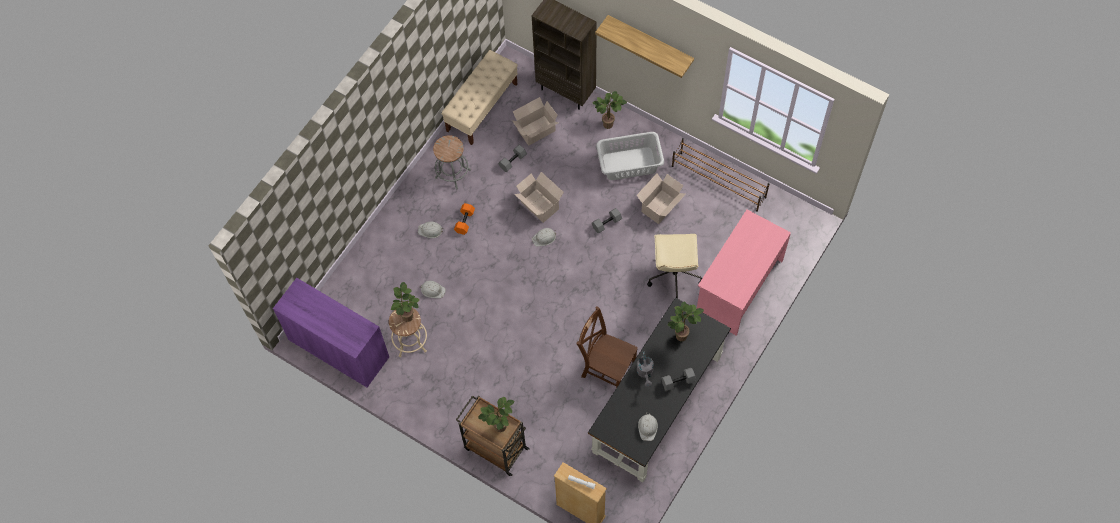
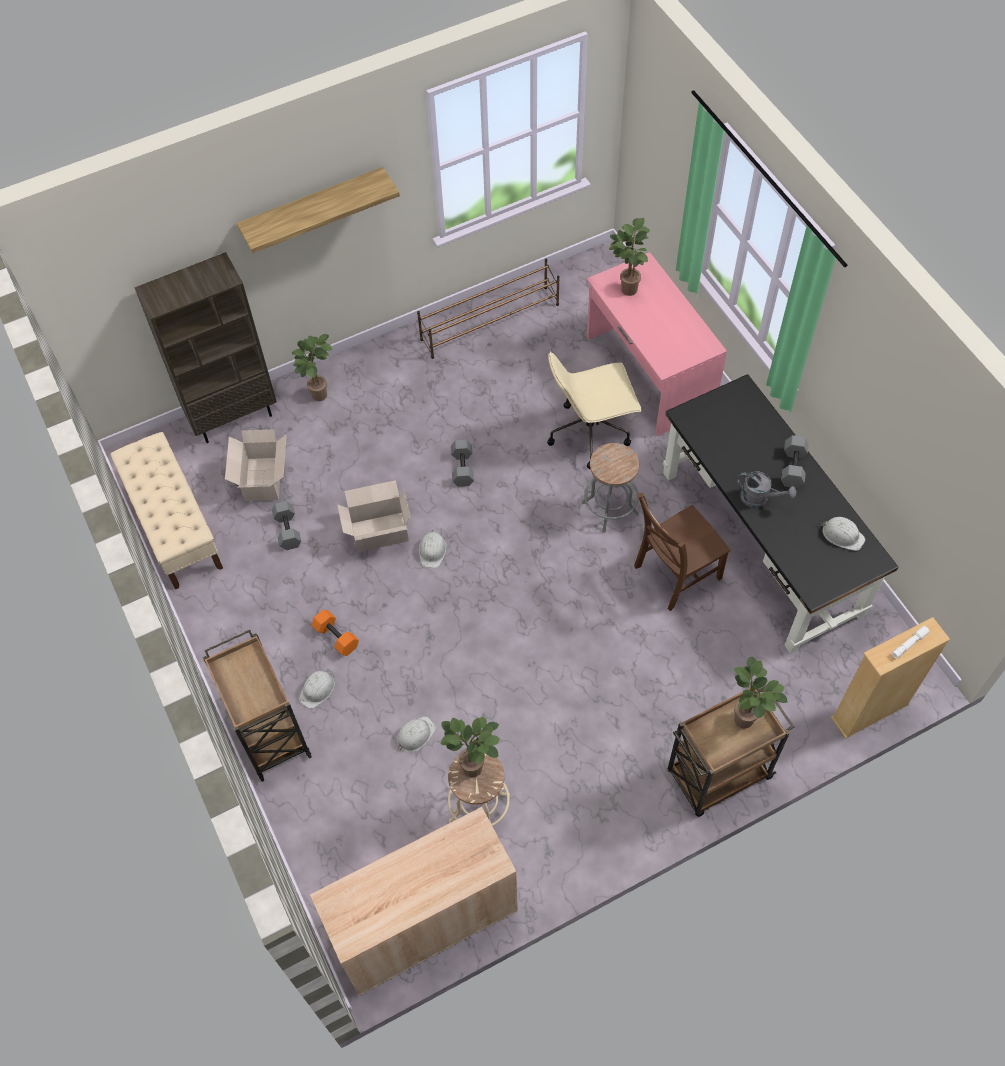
camera: 60 degrees left, 5 degrees down
(339, 348) = (424, 921): purple cabinet -> beige cabinet
(395, 221) = (268, 730): none -> brown cart
(452, 174) = (249, 615): grey stool -> grey stool (610, 508)
(630, 164) = (395, 400): grey laundry basket -> none
(661, 206) = (480, 397): cardboard box -> none
(674, 276) = (590, 433): beige office chair -> beige office chair turned 135 degrees clockwise
(682, 334) = (725, 429): potted plant -> potted plant (627, 287)

